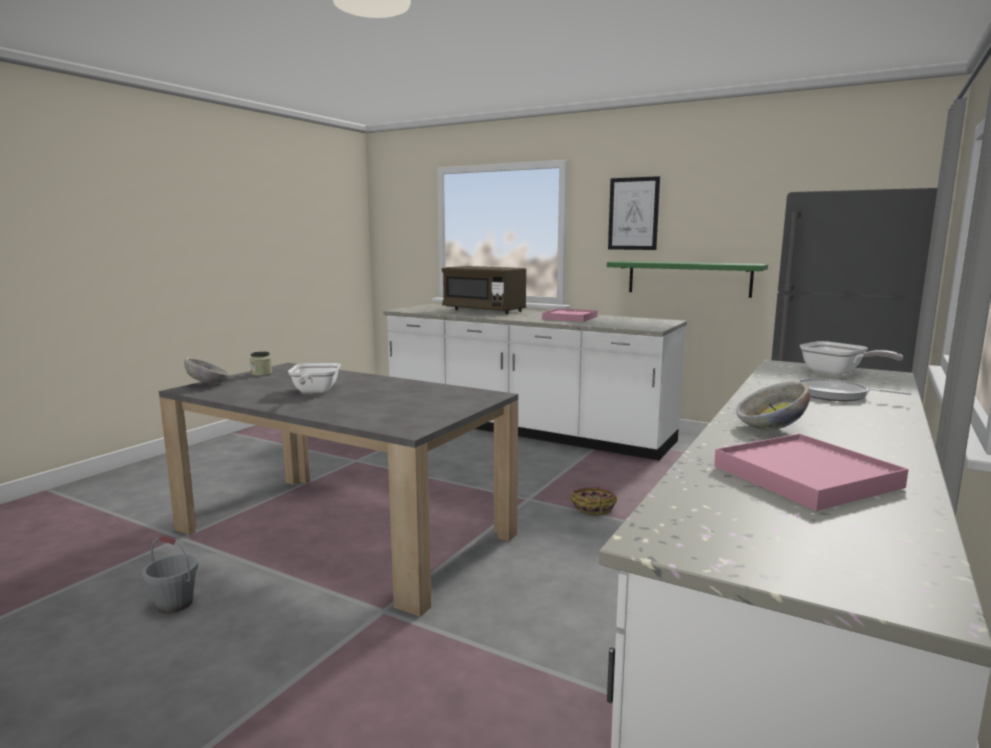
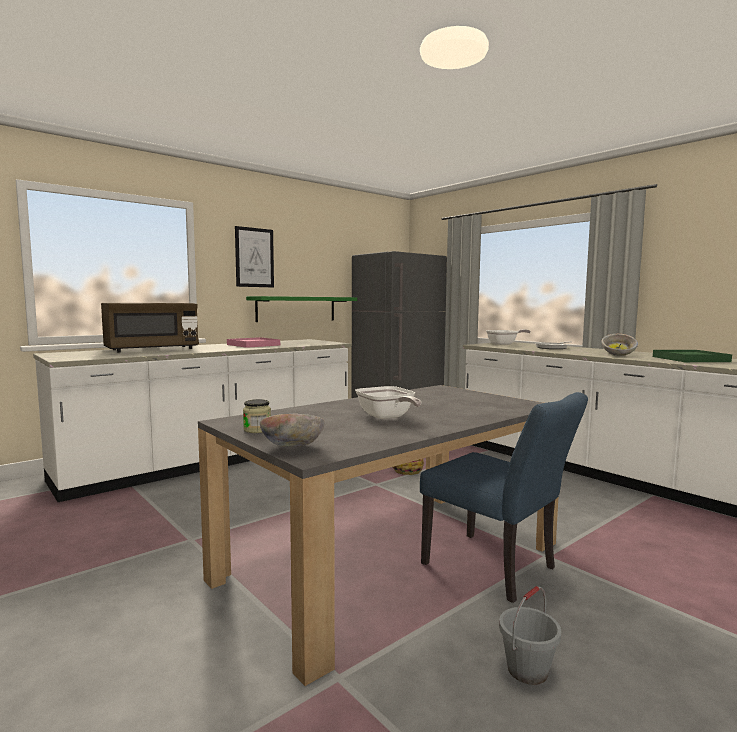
camera: 70 degrees left, 5 degrees down
(314, 392) = (387, 417): frying pan -> frying pan turned 45 degrees clockwise
(341, 582) = (497, 569): none -> blue chair
(806, 476) = (690, 359): pink tray -> green tray

